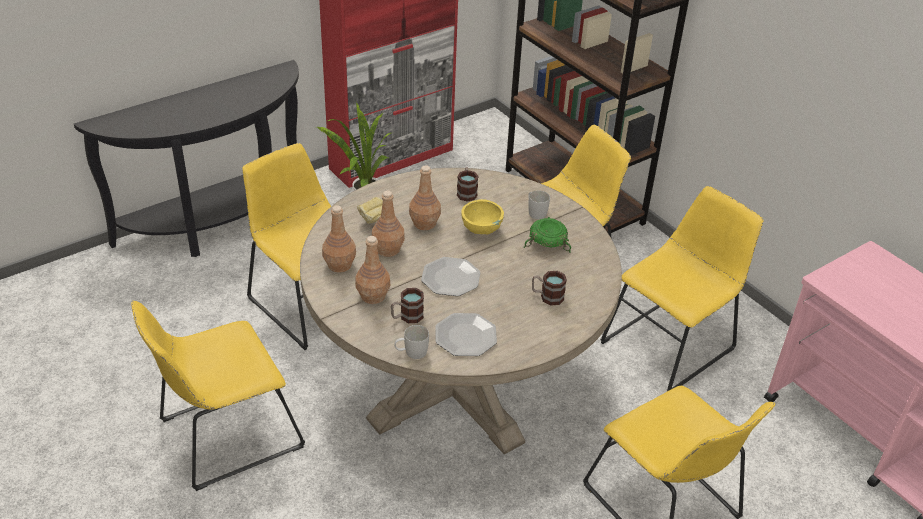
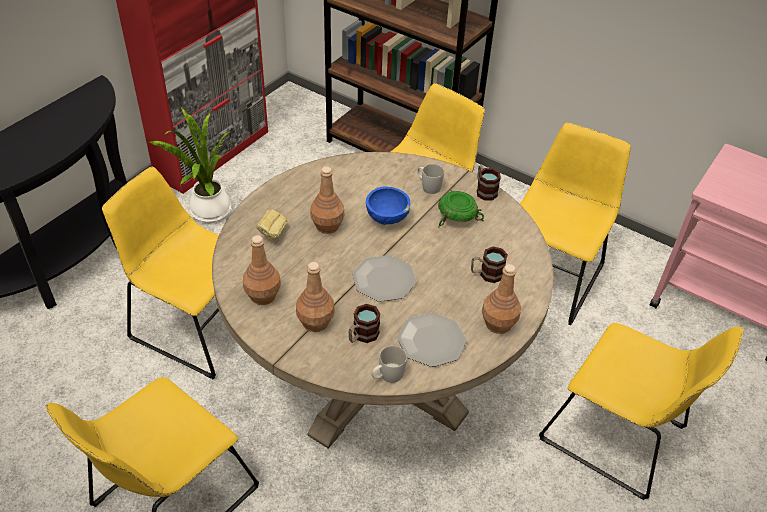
camera: 20 degrees left, 5 degrees up
(388, 250) = (305, 264): brown bottle -> brown bottle (498, 324)
(466, 192) = (351, 181): mug -> mug (484, 190)
(481, 230) = (386, 219): yellow bowl -> blue bowl

